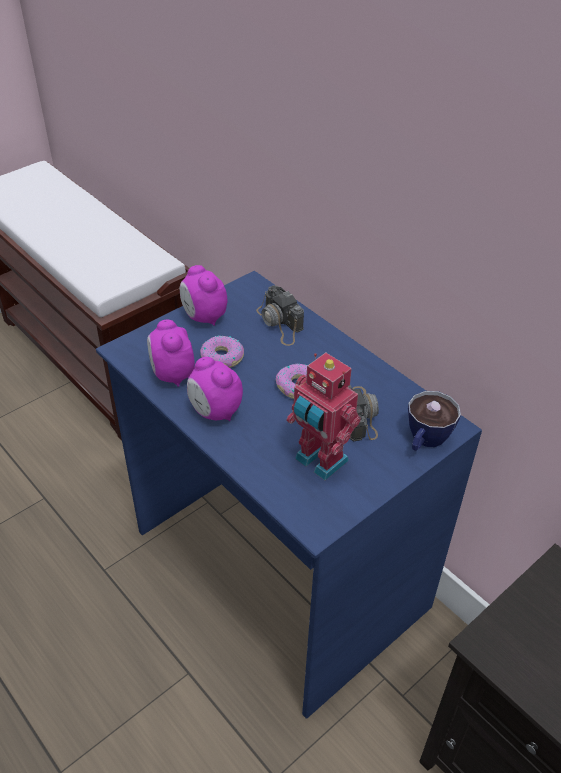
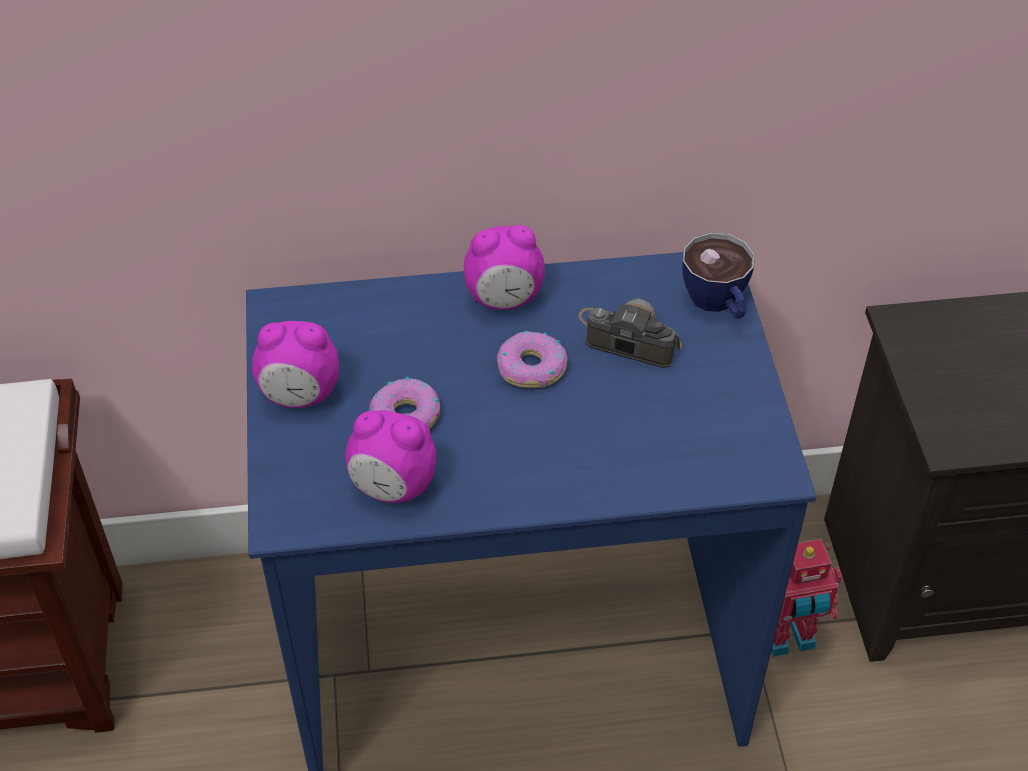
camera: 55 degrees left, 5 degrees up
(215, 412) = (507, 475): alarm clock -> alarm clock (504, 299)
(280, 323) = (392, 321): camera -> none
(319, 461) = (678, 416): toy robot -> toy robot (789, 639)

